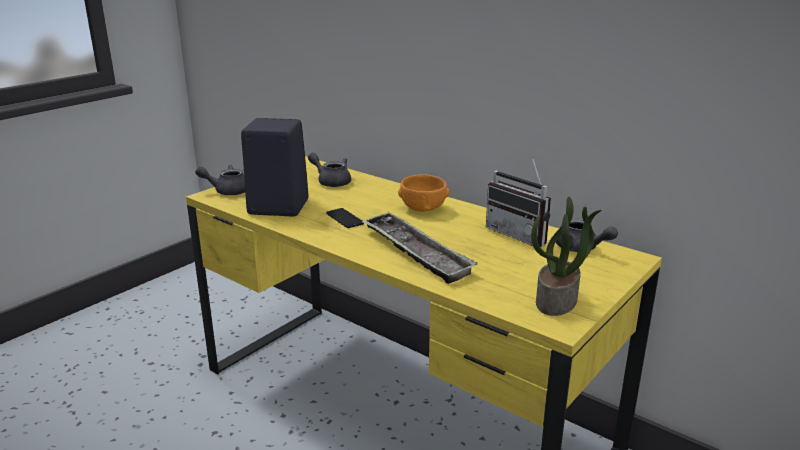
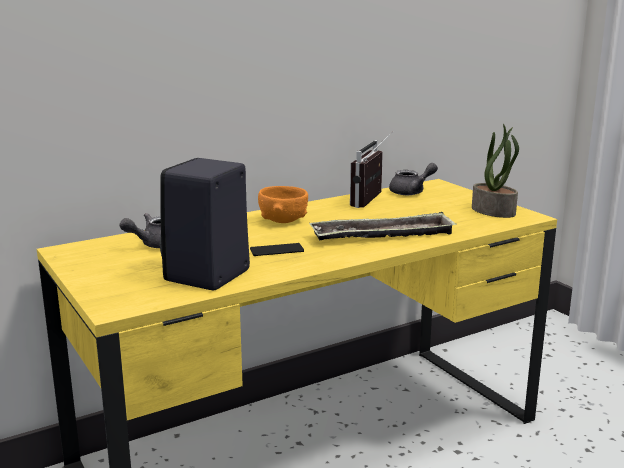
camera: 70 degrees left, 5 degrees down
(227, 191) = (112, 298): grey teapot -> none
(521, 235) = (373, 201): radio -> radio turned 135 degrees clockwise

